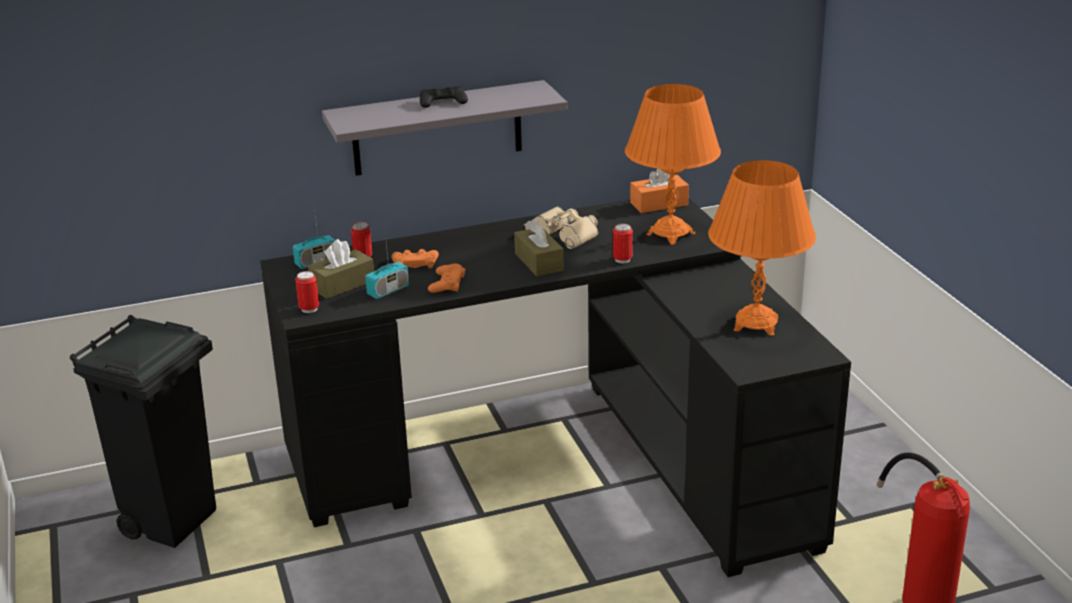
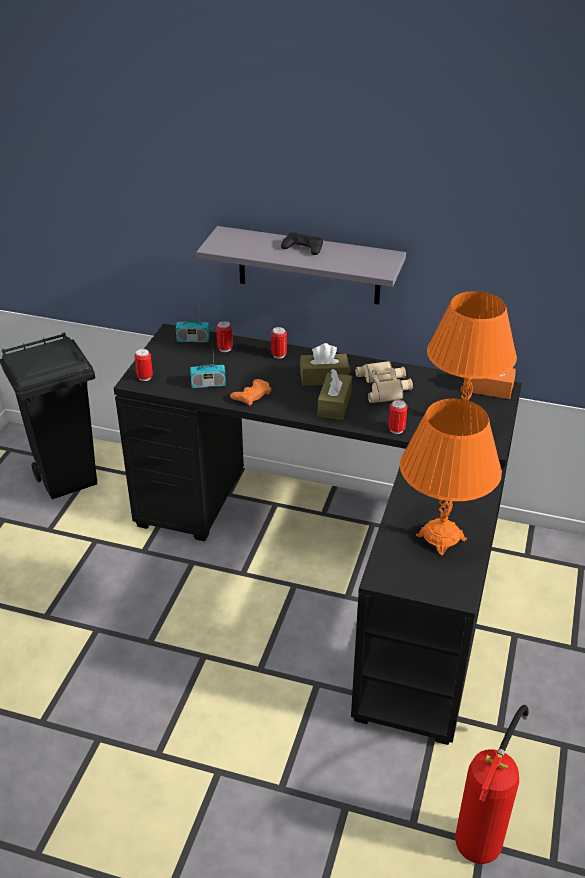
camera: 35 degrees right, 10 degrees up
(342, 284) = (187, 366): brown tissue box -> brown tissue box (324, 378)
(415, 263) = (252, 368): orange game controller -> none
(428, 244) = (279, 355): none -> can

